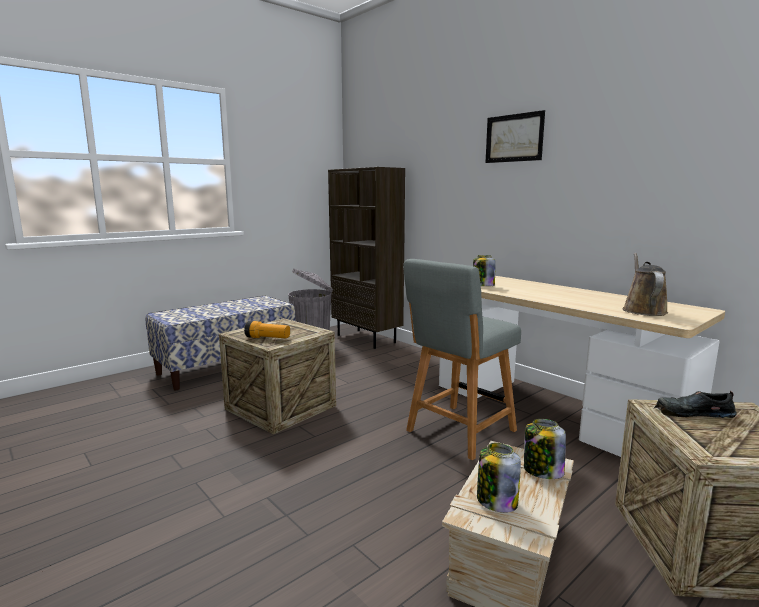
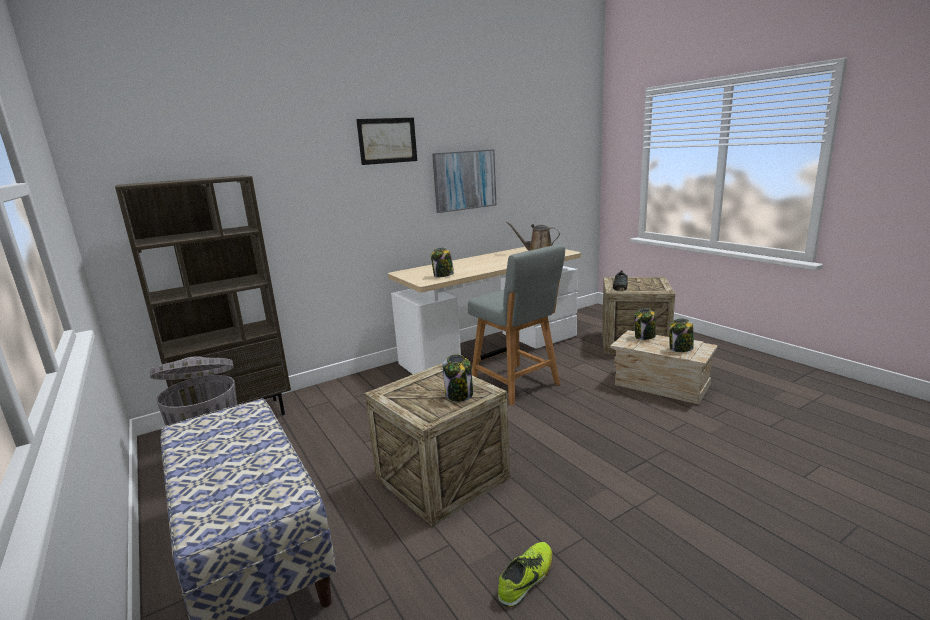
camera: 80 degrees left, 5 degrees up
(154, 444) = (527, 579): none -> shoe
(268, 338) = (459, 395): flashlight -> jar
(602, 187) = (464, 180): none -> picture

